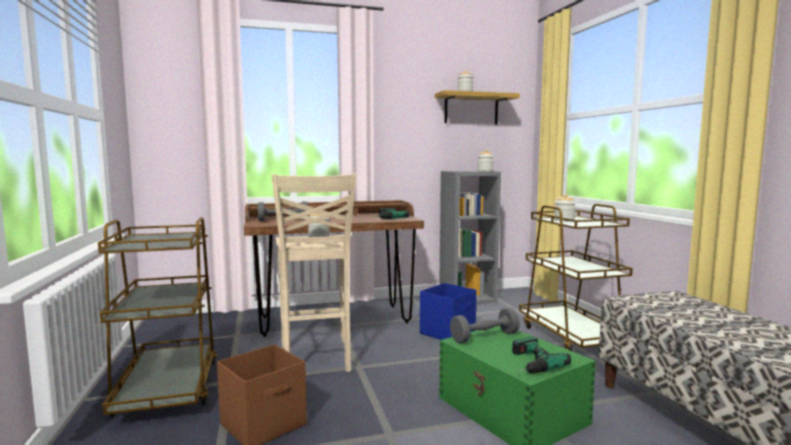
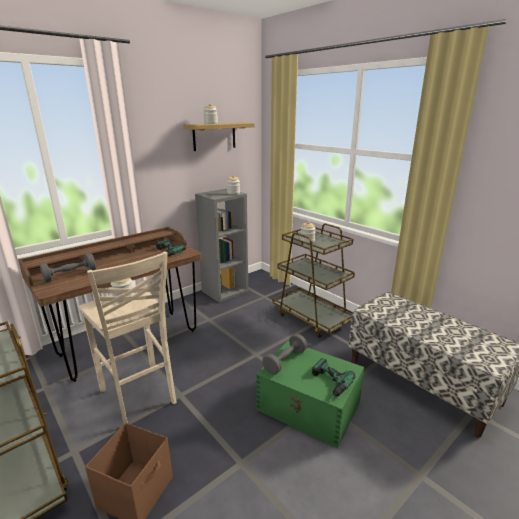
camera: 25 degrees left, 15 degrees up
(448, 332) = (229, 335): blue storage box -> none

